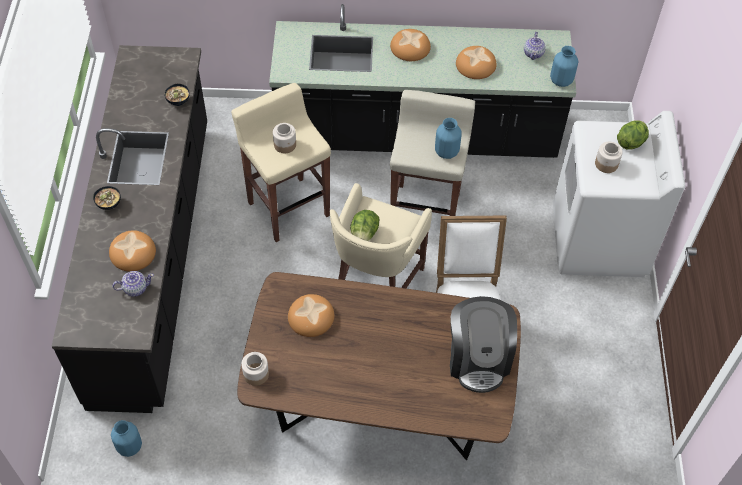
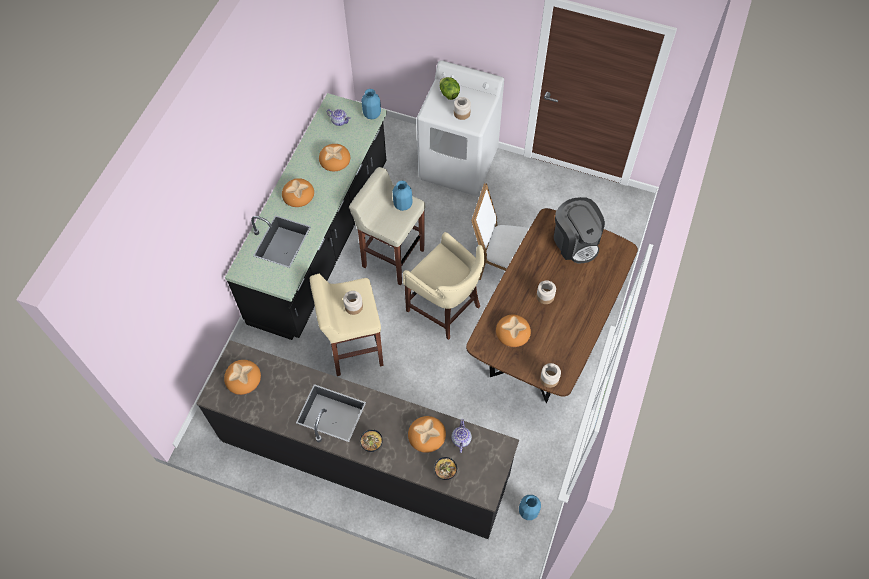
camera: 70 degrees left, 5 degrees up
(158, 72) = (243, 378): none -> bread
(178, 101) = (283, 370): bowl -> bowl (445, 472)
(364, 234) = (445, 282): lettuce -> none
(377, 341) = (545, 296): none -> jar
(478, 358) = (575, 242): coffee machine -> coffee machine turned 45 degrees clockwise

